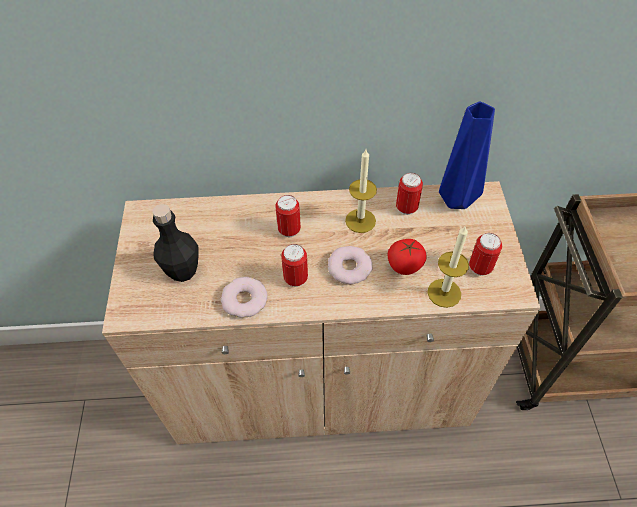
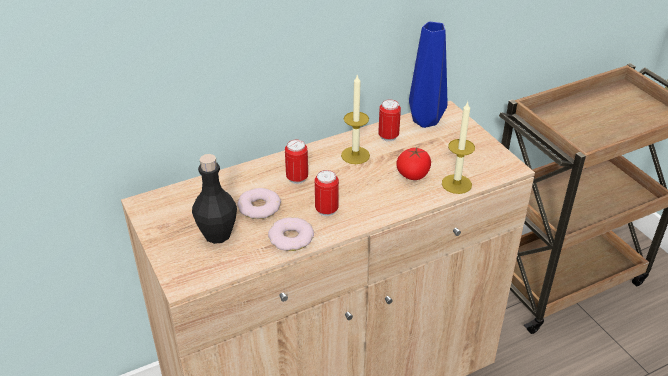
camera: 25 degrees left, 15 degrees down
(349, 268) = (368, 189): donut -> donut (259, 207)
(480, 268) = (473, 160): can -> none

